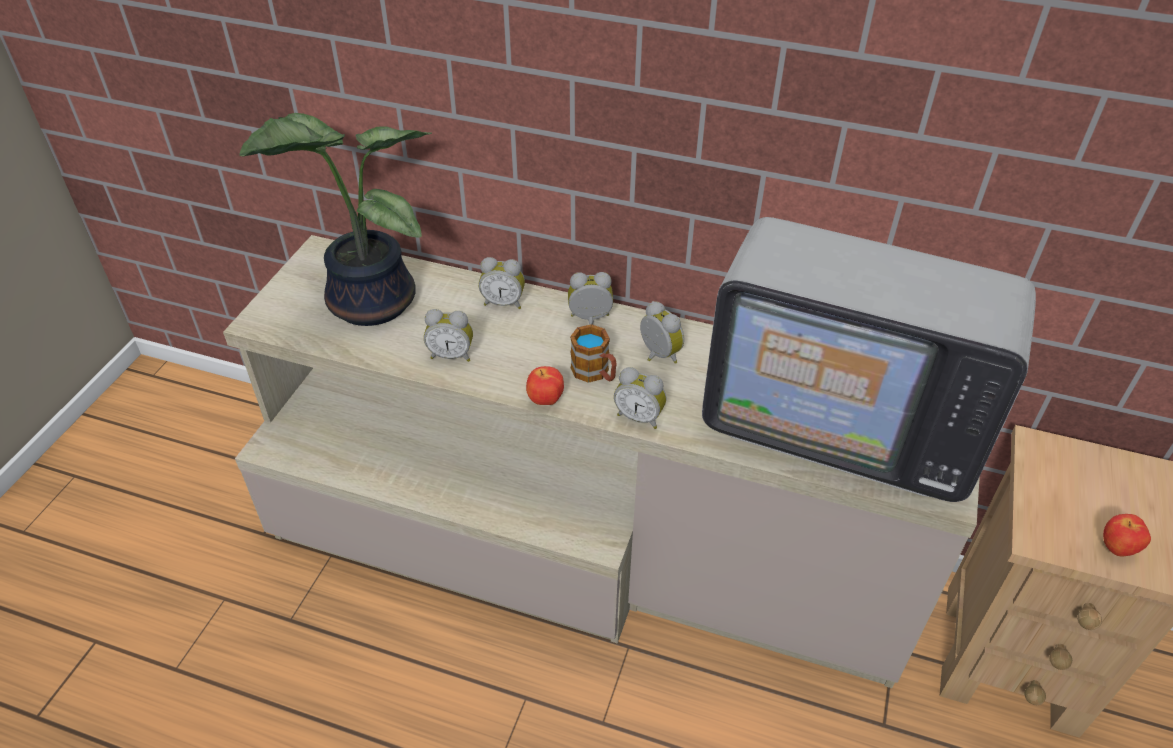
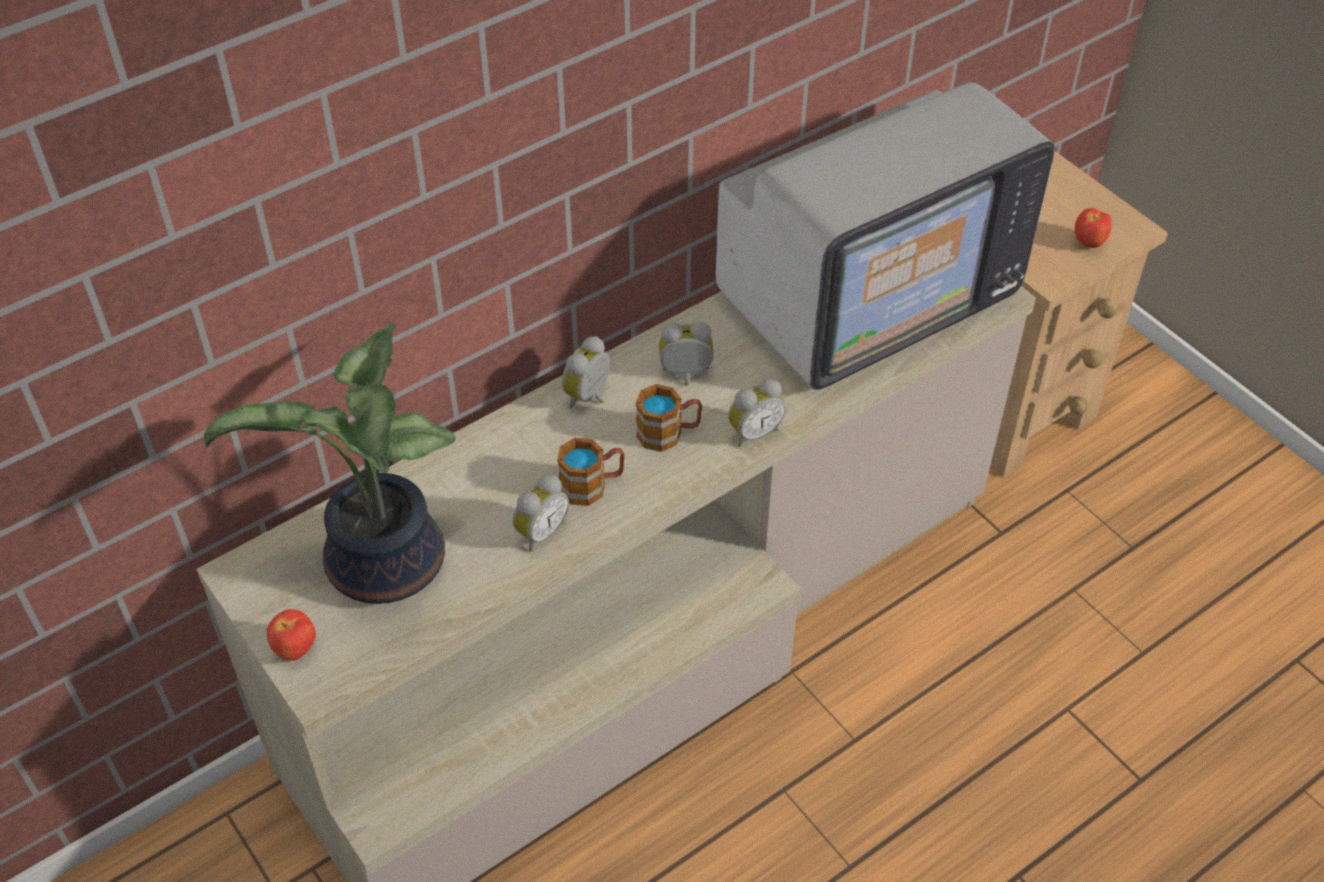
camera: 55 degrees left, 5 degrees up
(503, 302) = (497, 450): alarm clock -> none
(513, 359) = (592, 485): none -> mug
(545, 400) = (673, 490): apple -> apple (296, 650)

